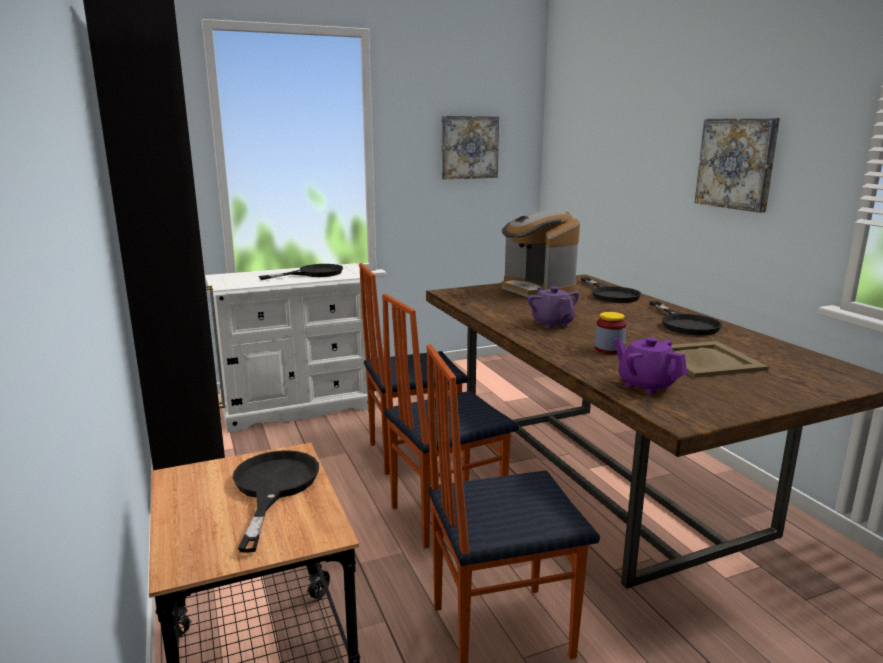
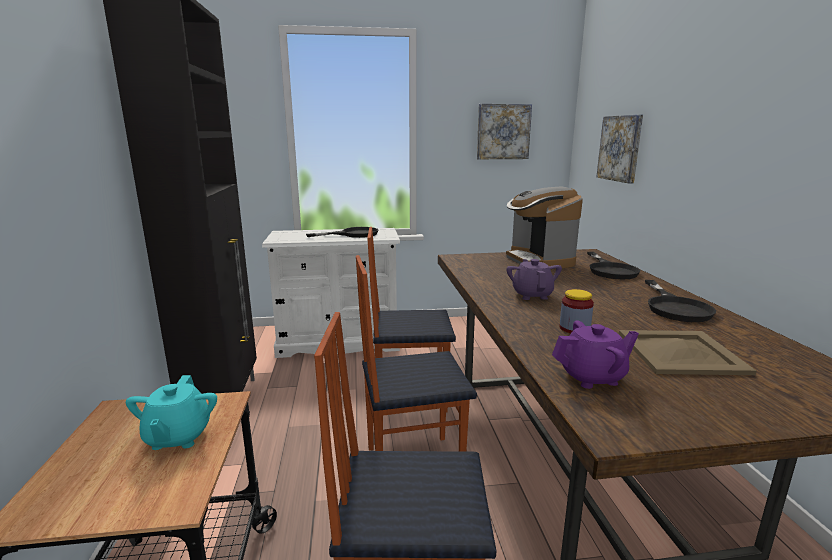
camera: 15 degrees right, 0 degrees up
(273, 488) = (178, 437): black frying pan -> turquoise teapot
(646, 385) = (592, 377): purple teapot -> purple teapot turned 105 degrees clockwise
(736, 163) = (752, 139): picture -> picture (620, 148)

